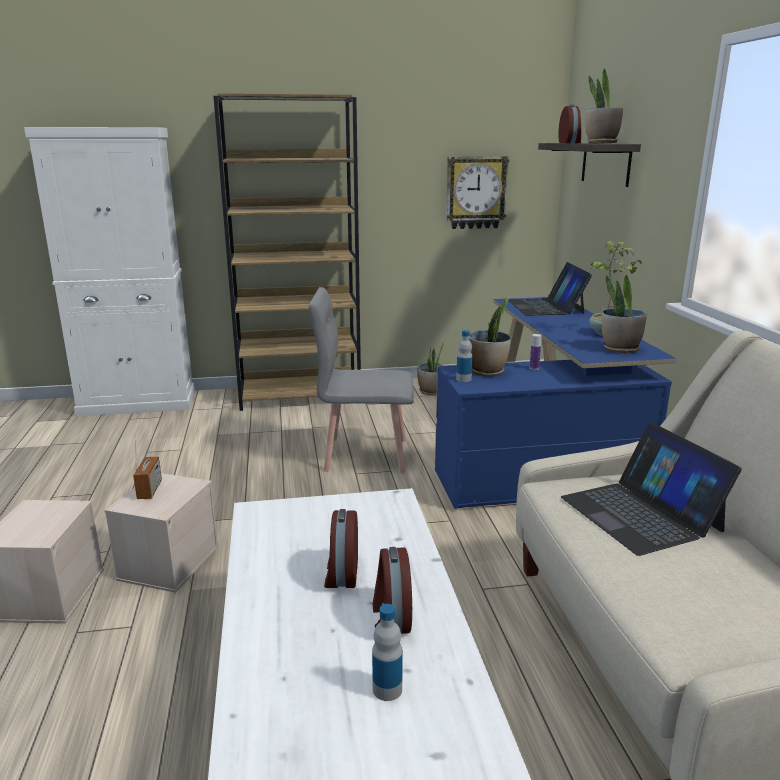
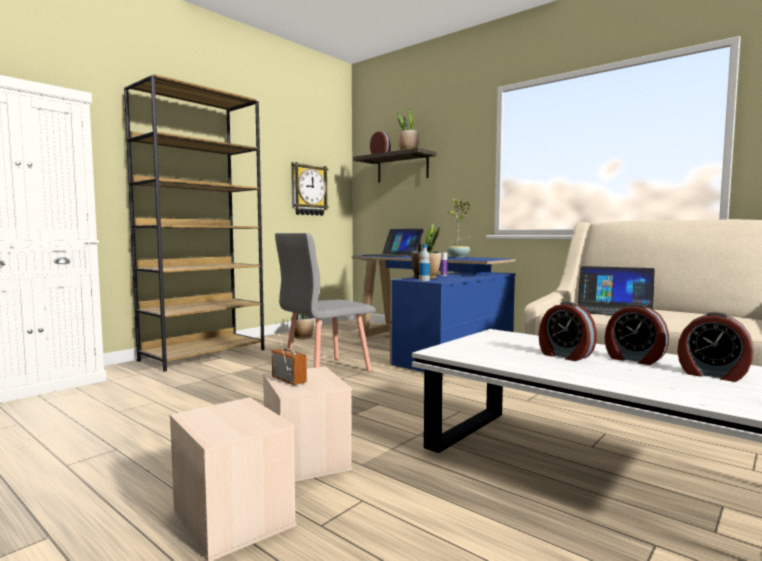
camera: 40 degrees left, 15 degrees down
(387, 689) = (712, 375): bottle -> alarm clock
(620, 349) = (484, 258): potted plant -> none

